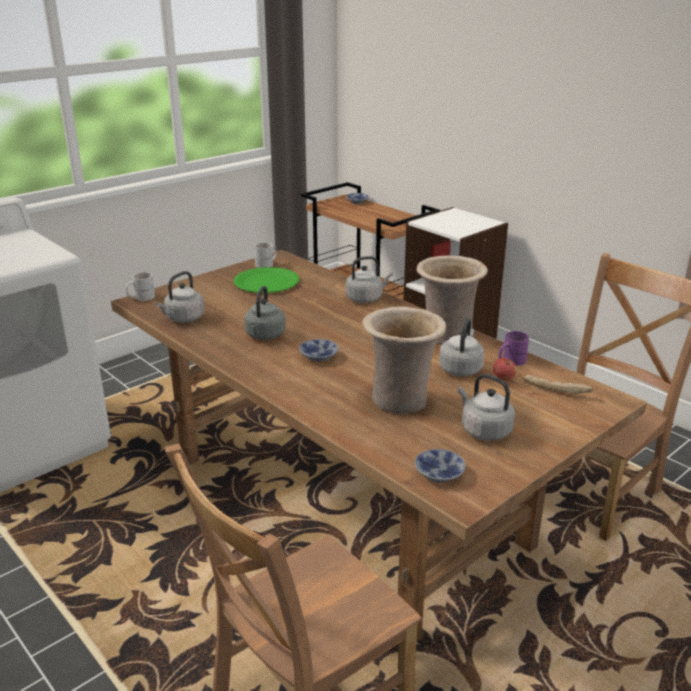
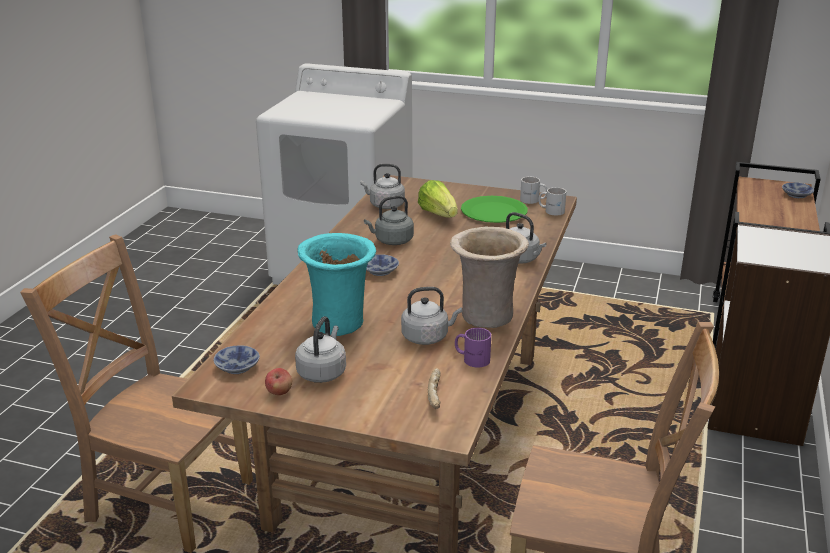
camera: 60 degrees right, 0 degrees up
(141, 297) = (402, 180): white mug -> white mug (551, 210)
(239, 303) = (438, 214): none -> lettuce
(400, 400) = (340, 323): beige vase -> turquoise vase
(503, 379) = (429, 362): apple -> apple (279, 392)

